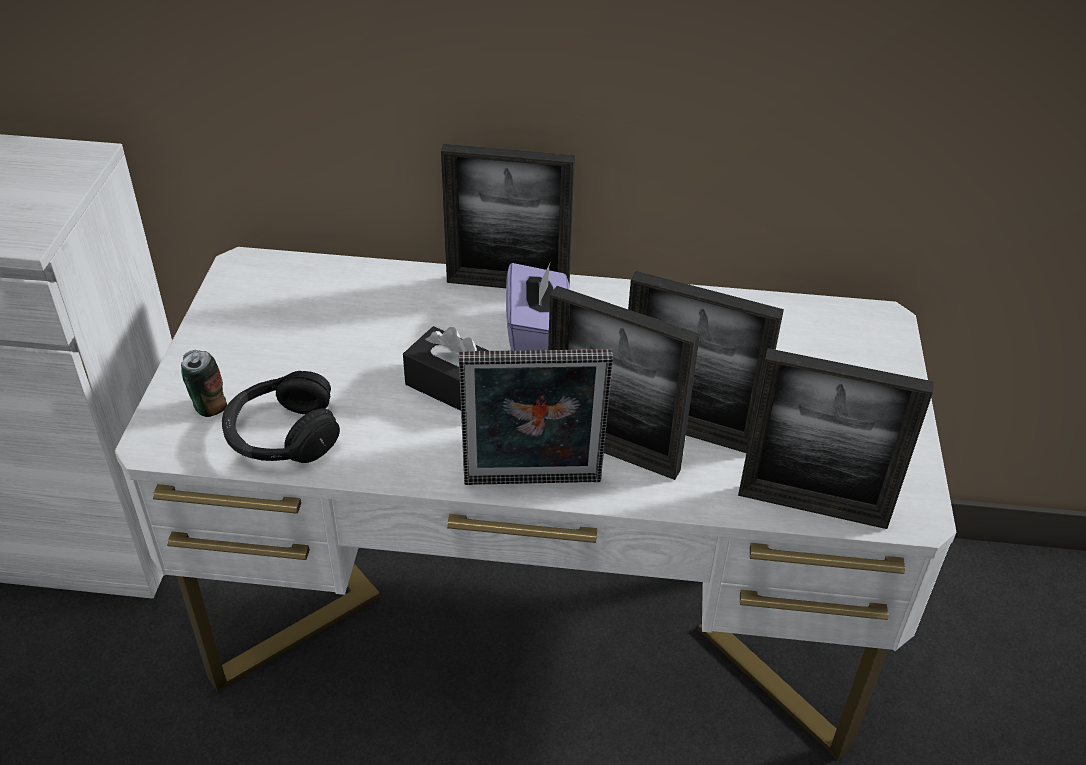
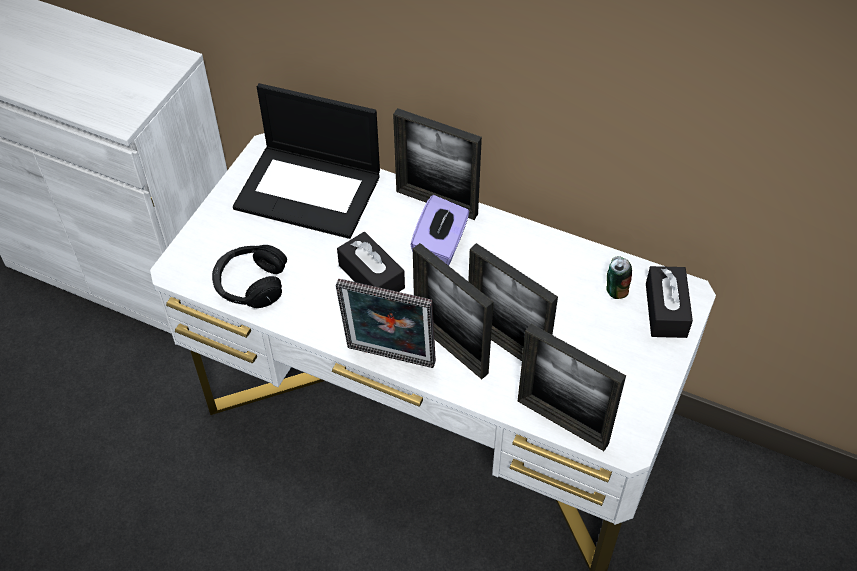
camera: 20 degrees right, 10 degrees up
(208, 406) = (213, 251): can -> can (615, 290)
(324, 304) = (310, 191): none -> laptop
(866, 344) = (666, 310): none -> black tissue box

